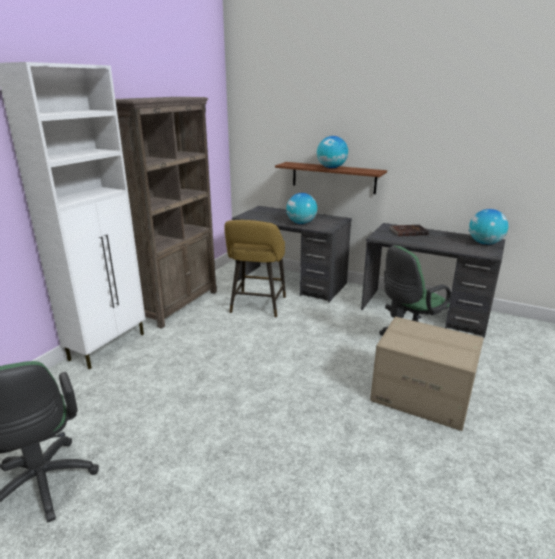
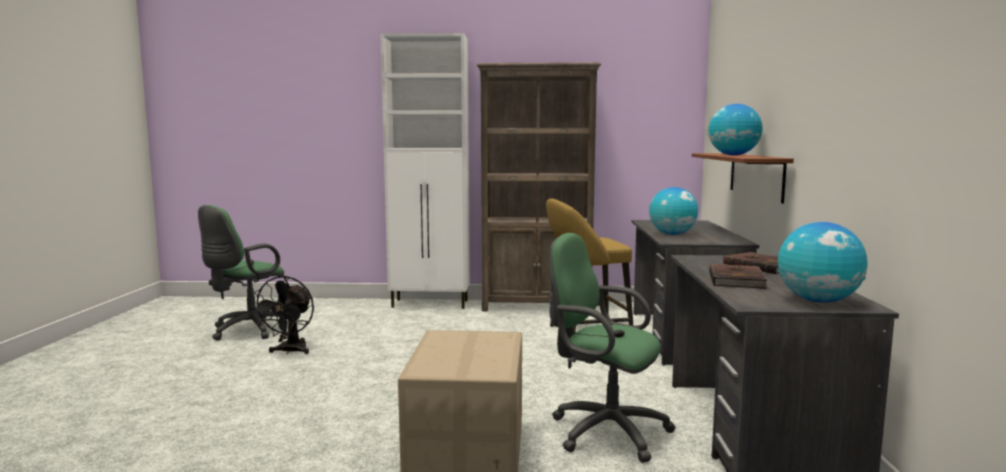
camera: 65 degrees right, 15 degrees down
(161, 455) = (290, 351): none -> black fan
(438, 243) = (737, 279): none -> brown book

